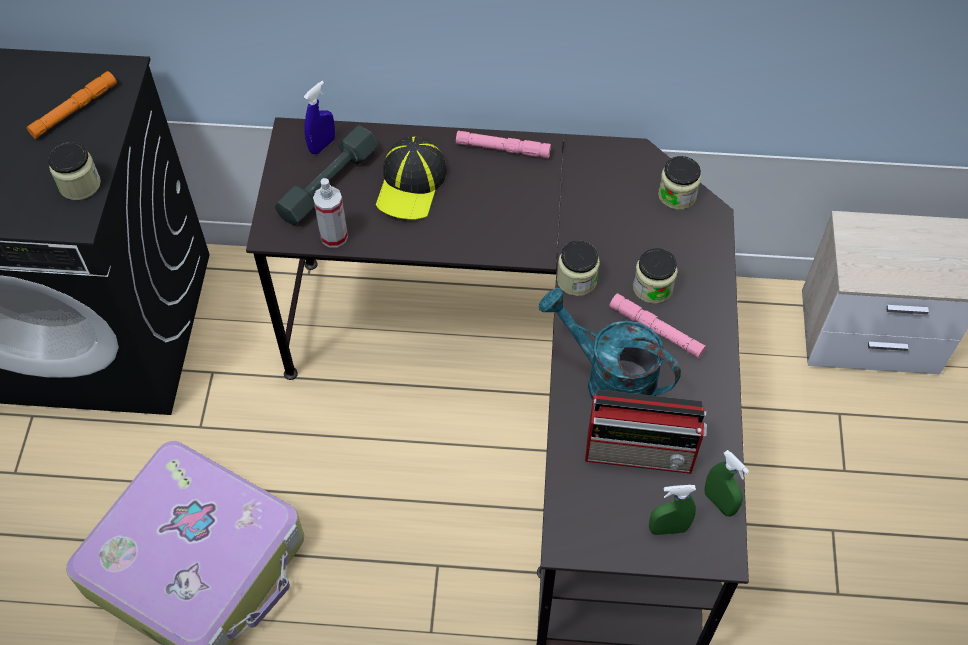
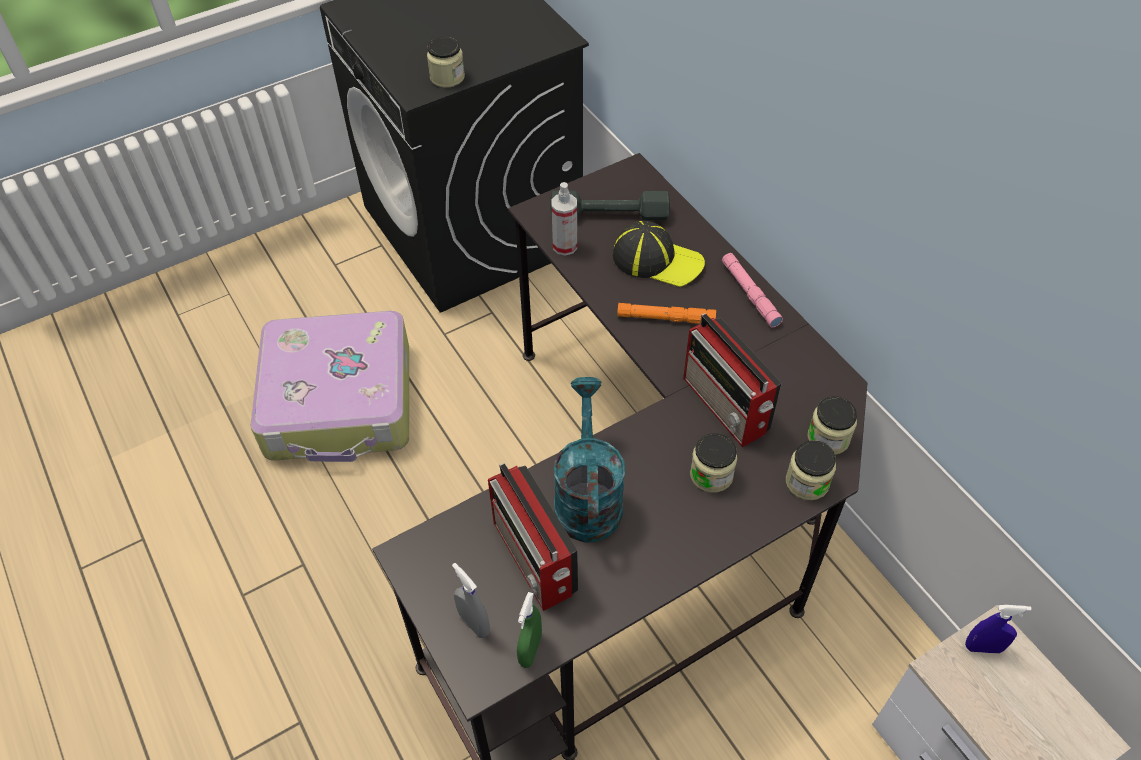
camera: 55 degrees right, 5 degrees down
(74, 110) = (506, 38): orange flashlight -> orange flashlight (666, 318)
(322, 145) = (640, 191): blue spray bottle -> blue spray bottle (983, 647)
(411, 184) = (657, 260): cap -> cap turned 135 degrees counterclockwise
(576, 280) = (667, 416): jar -> jar (807, 482)
(598, 236) = (726, 407): none -> radio
(656, 330) = (669, 502): pink flashlight -> none
(668, 528) = (474, 623): green spray bottle -> grey spray bottle

